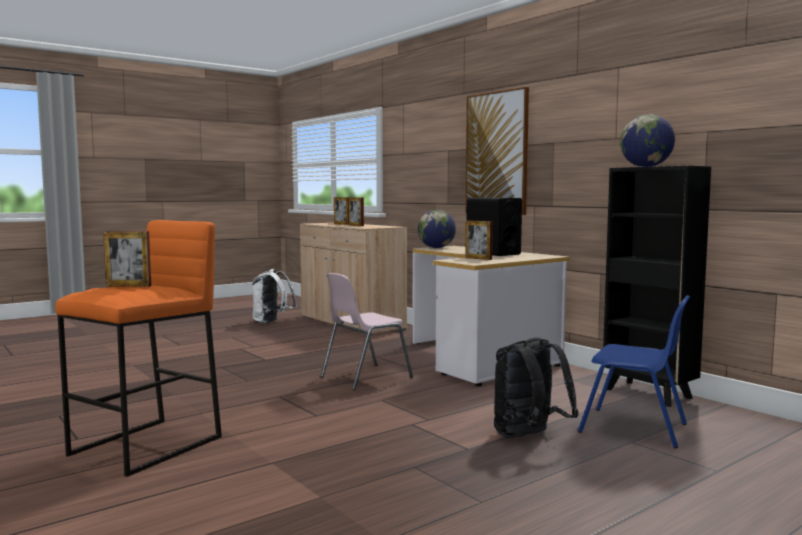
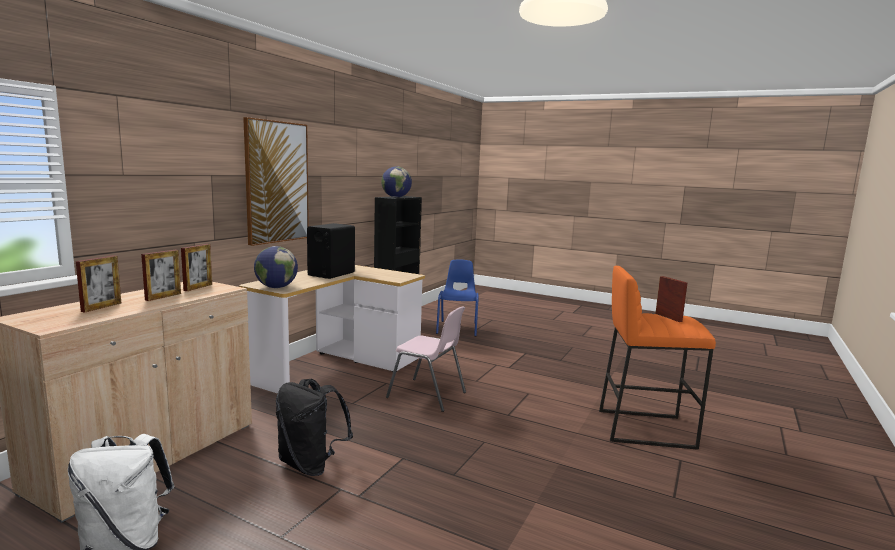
camera: 115 degrees left, 5 degrees up
(478, 258) = (379, 275): picture frame -> picture frame (198, 287)
(528, 436) = (493, 344): black backpack -> black backpack (311, 465)

